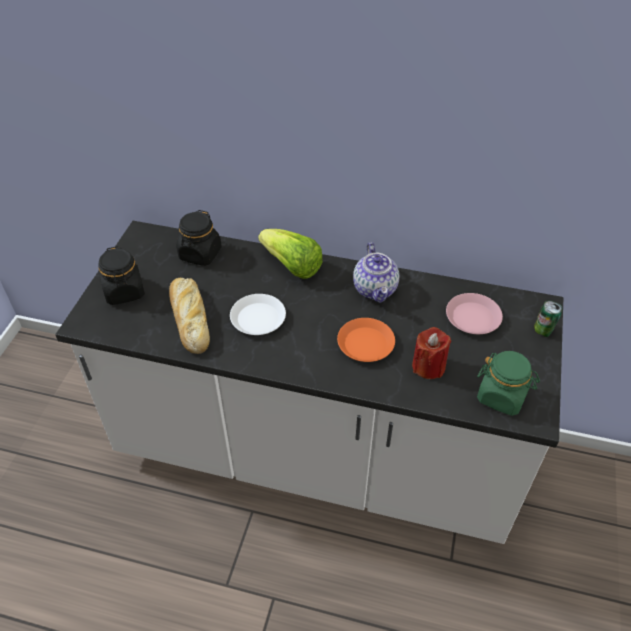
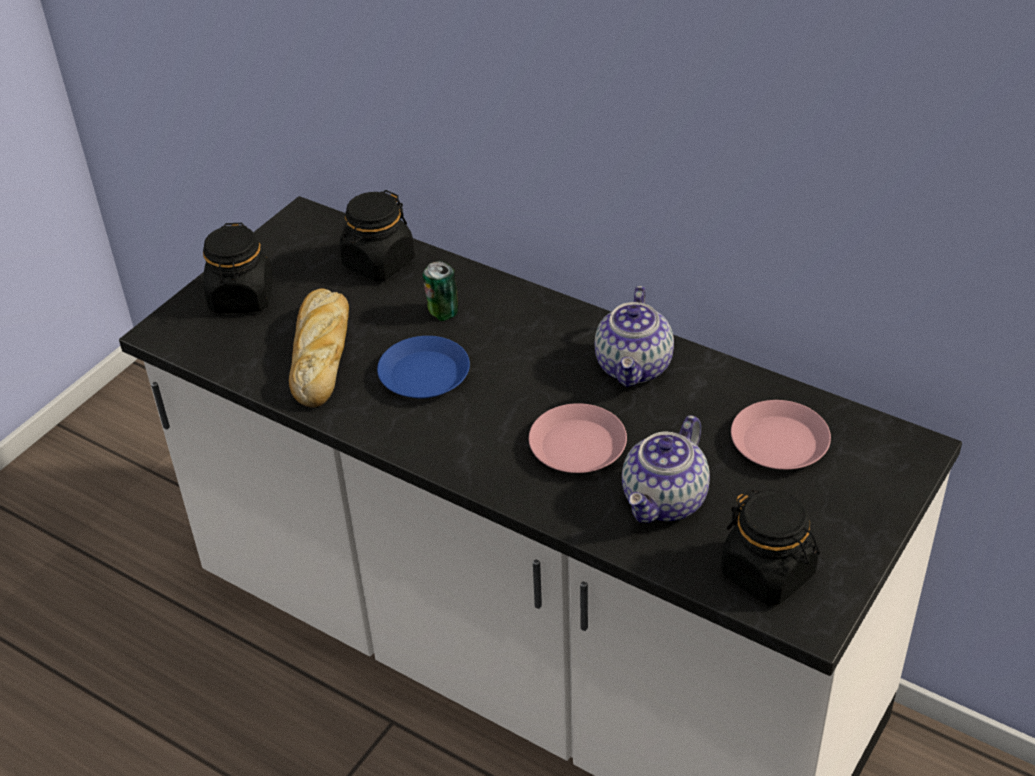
camera: 20 degrees right, 5 degrees down
(258, 318) = (424, 374): white plate -> blue plate
(292, 266) = (514, 307): lettuce -> none
(365, 343) = (578, 446): orange plate -> pink plate
(428, 366) = (665, 501): red candle -> teapot
(502, 396) = (768, 573): green jar -> black jar
(543, 331) = (894, 488): can -> can (442, 313)

